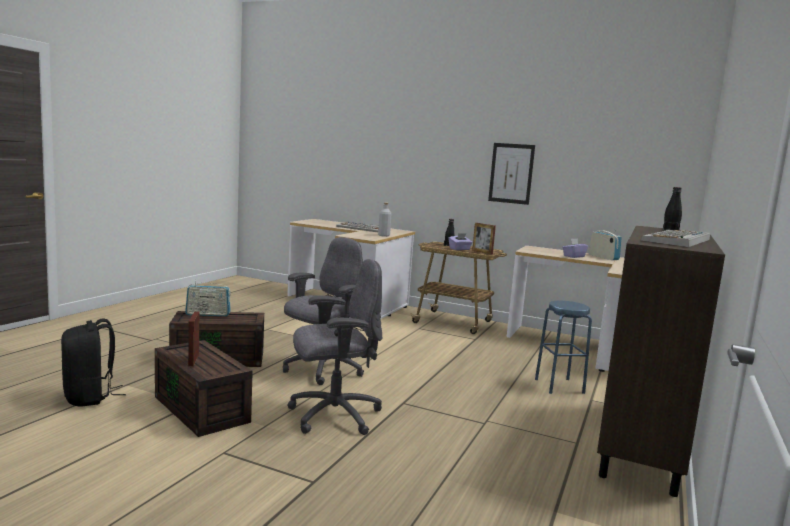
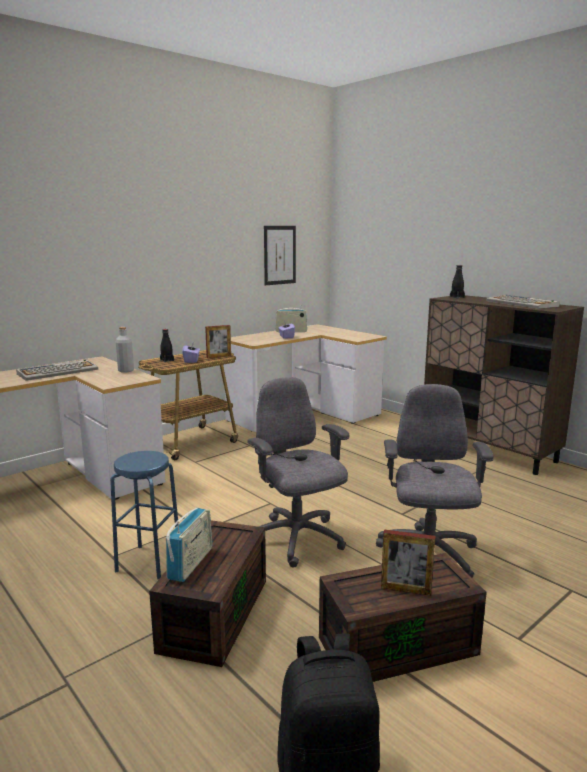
camera: 65 degrees left, 5 degrees up
(511, 173) = (197, 266): picture -> picture (279, 255)
(559, 386) = (380, 444): blue stool -> blue stool (148, 562)

